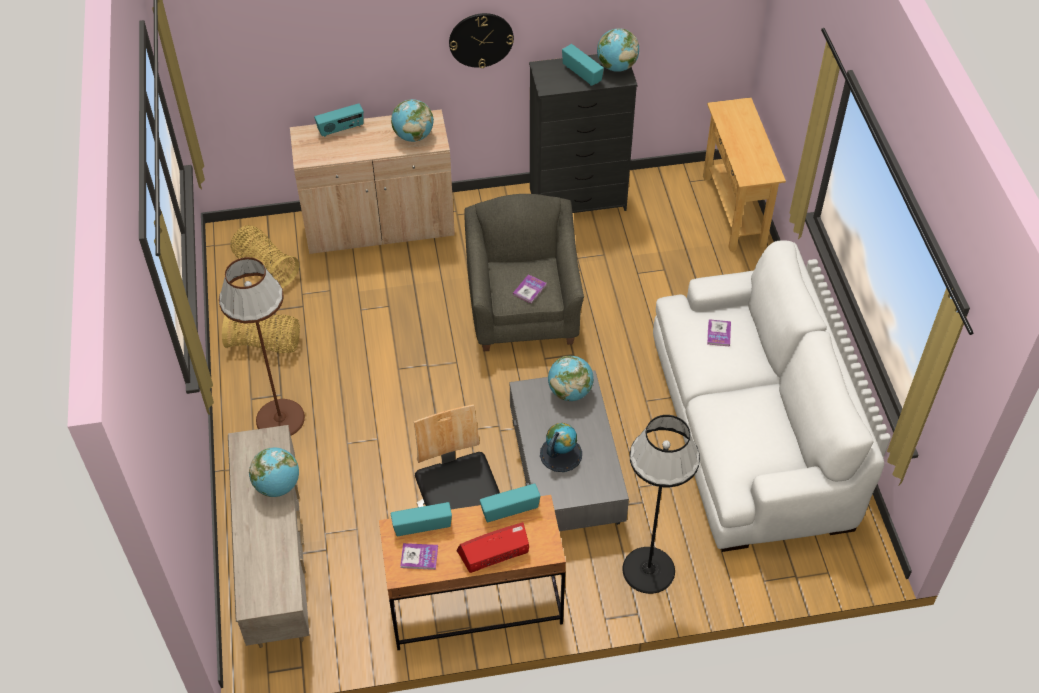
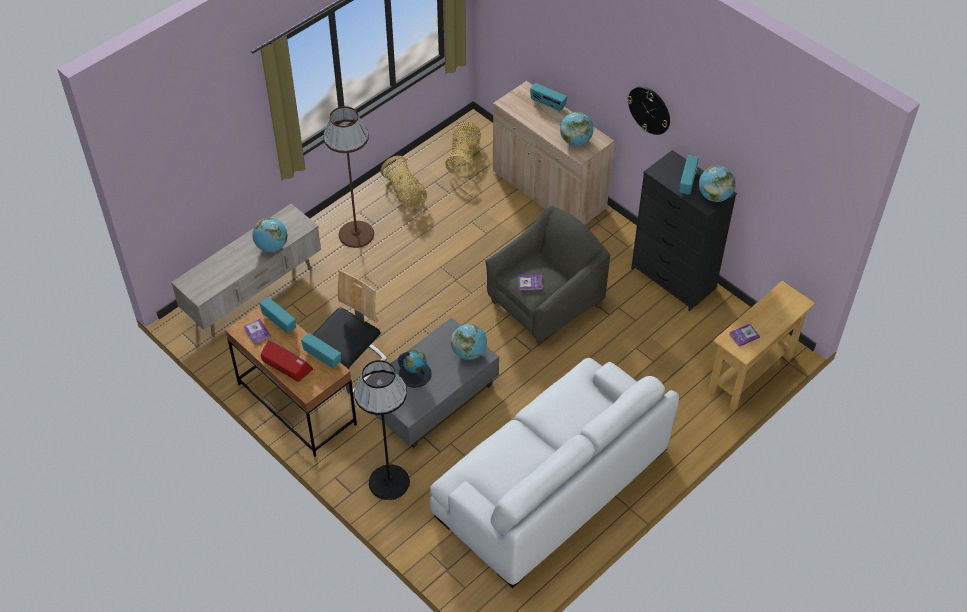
camera: 55 degrees right, 0 degrees up
(718, 333) = (579, 403): book -> book (744, 335)

